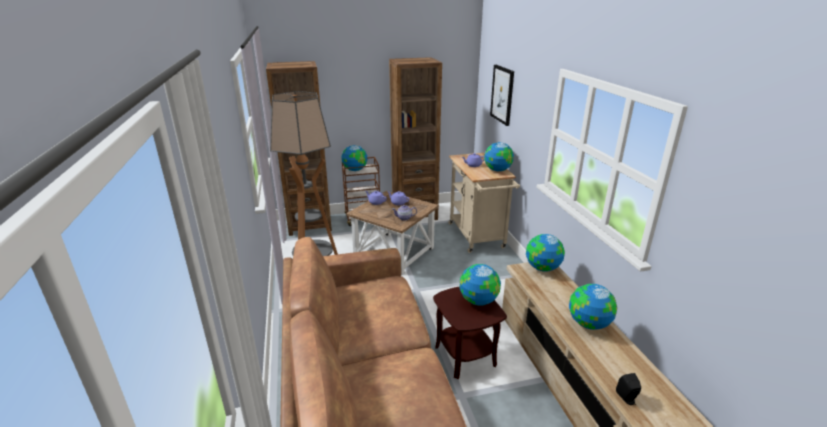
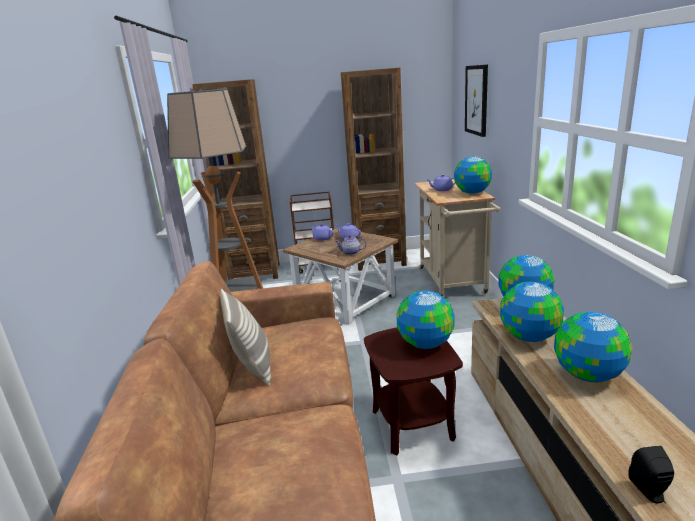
camera: 10 degrees right, 5 degrees down
(352, 320) = (252, 367): none -> pillow
(354, 170) = (304, 206): globe -> globe (528, 337)

